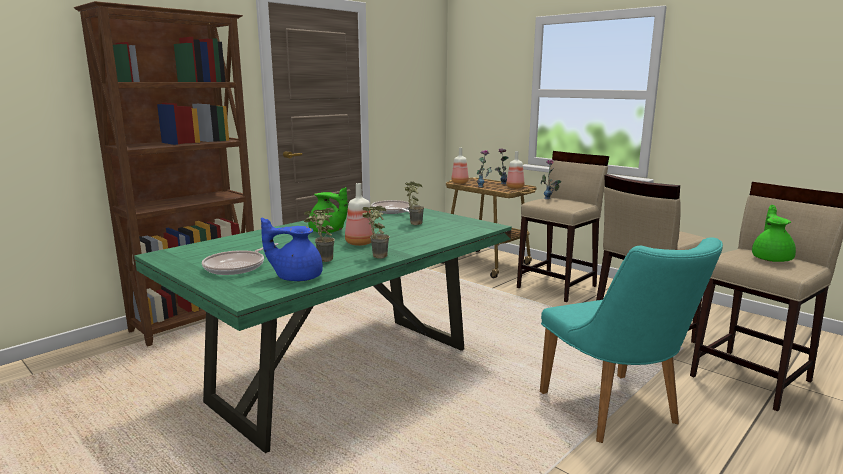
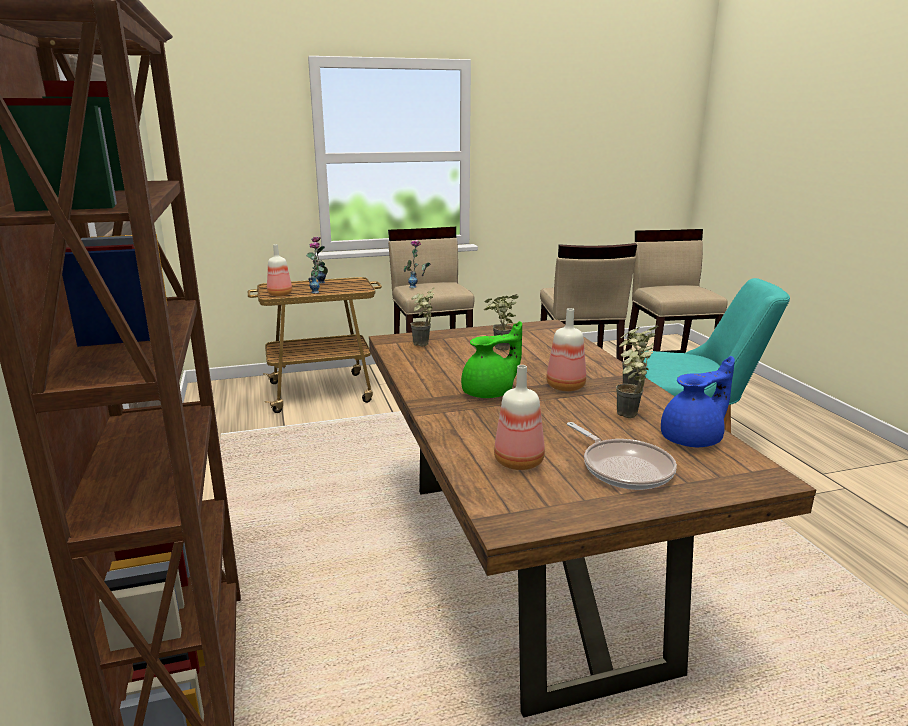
camera: 60 degrees left, 5 degrees up
(297, 277) = (693, 439): blue teapot -> blue teapot turned 150 degrees counterclockwise
(344, 375) = (528, 568): green dining table -> brown dining table
(392, 211) = (422, 346): frying pan -> potted plant
(515, 188) = (351, 284): bottle -> bottle (519, 461)
(771, 258) = (681, 289): green teapot -> none

